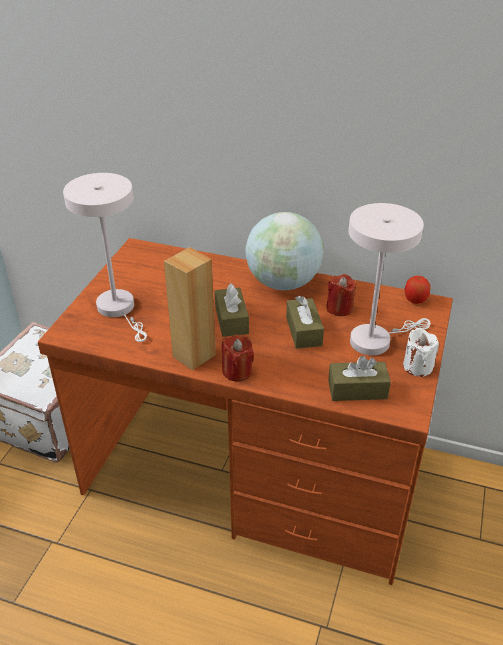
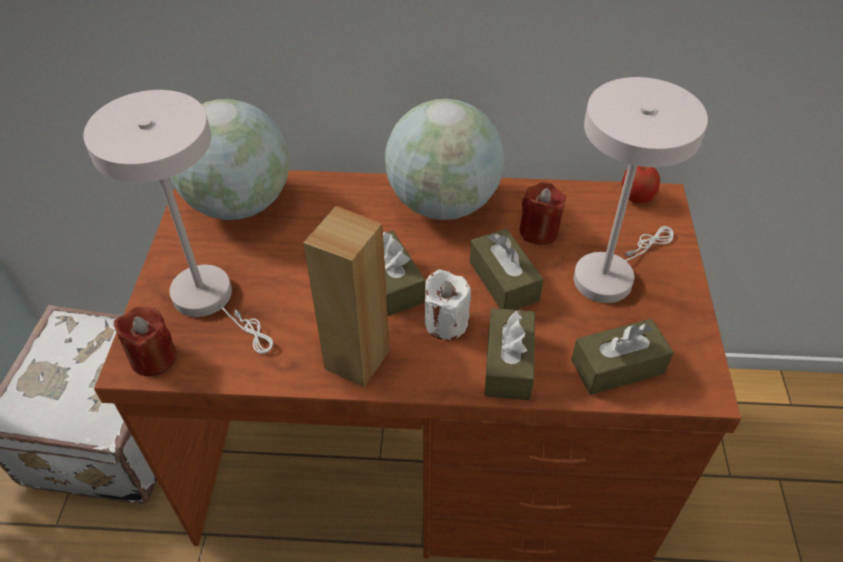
camera: 15 degrees left, 10 degrees up
(155, 262) = (239, 203): none -> globe
(237, 371) = (432, 374): red candle -> red candle (153, 357)
(287, 375) = (508, 363): none -> brown tissue box
(417, 366) = (683, 308): white candle -> white candle (446, 322)

